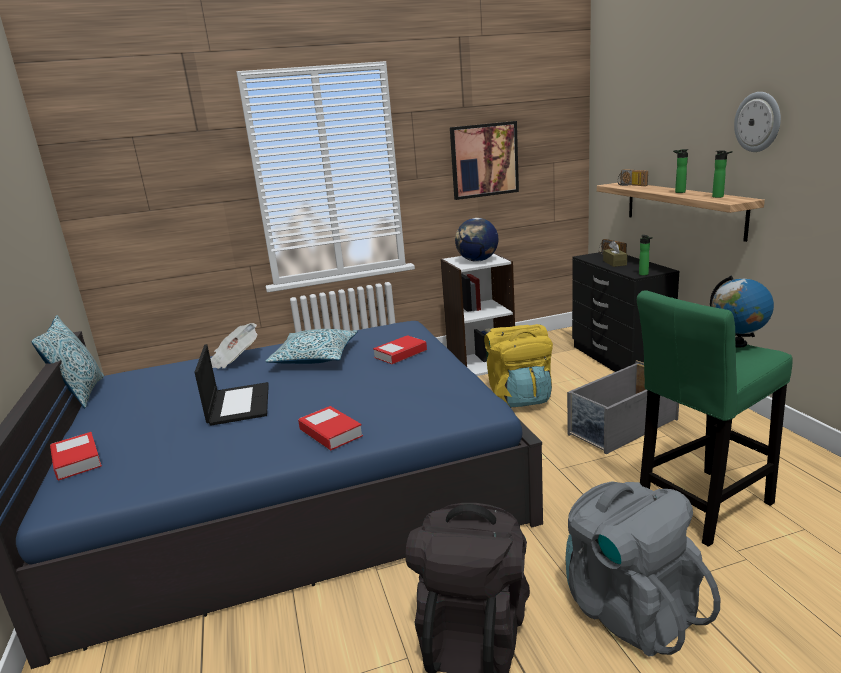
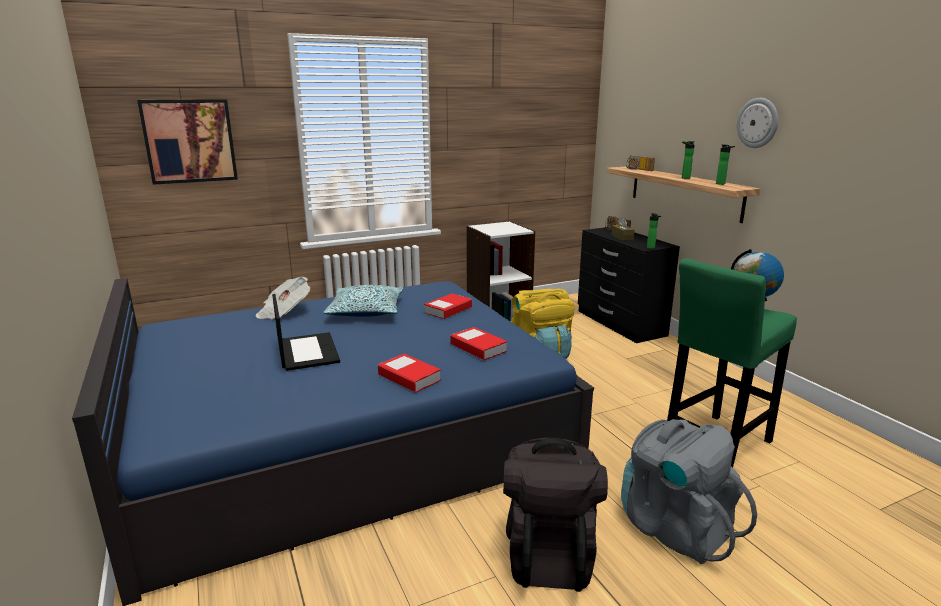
camera: 10 degrees left, 0 degrees up
(77, 460) = (158, 402): book -> book (478, 348)
(82, 393) = (132, 340): pillow -> none
(477, 261) = (502, 229): globe -> none
(484, 160) = (507, 137): picture -> picture (189, 141)
(622, 427) = (635, 380): grey storage box -> none

